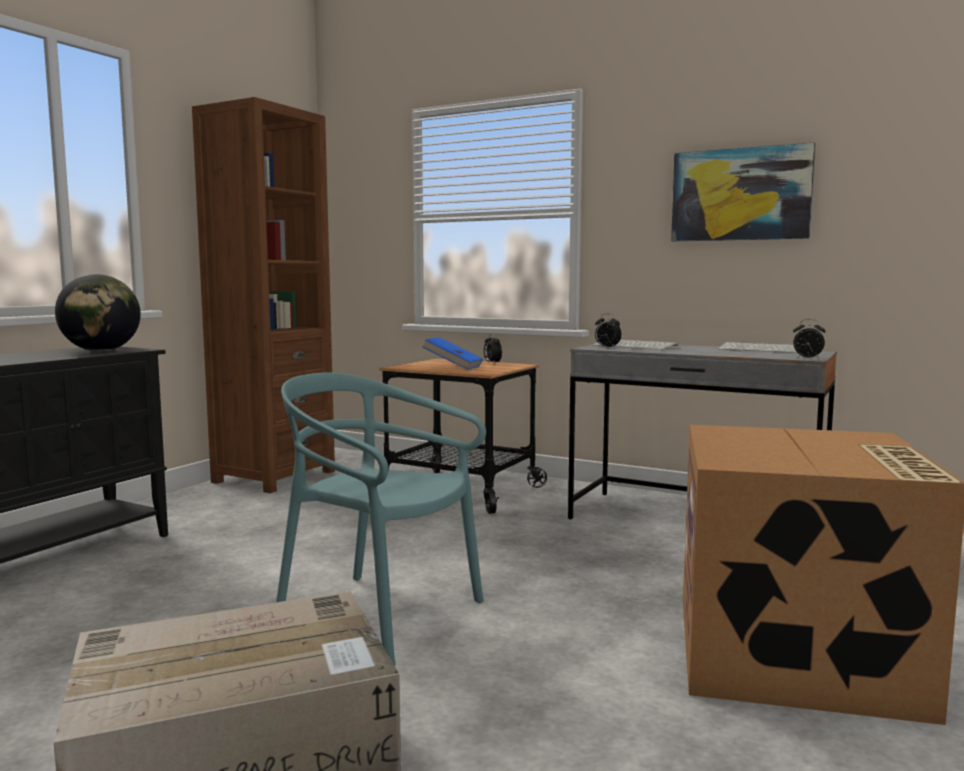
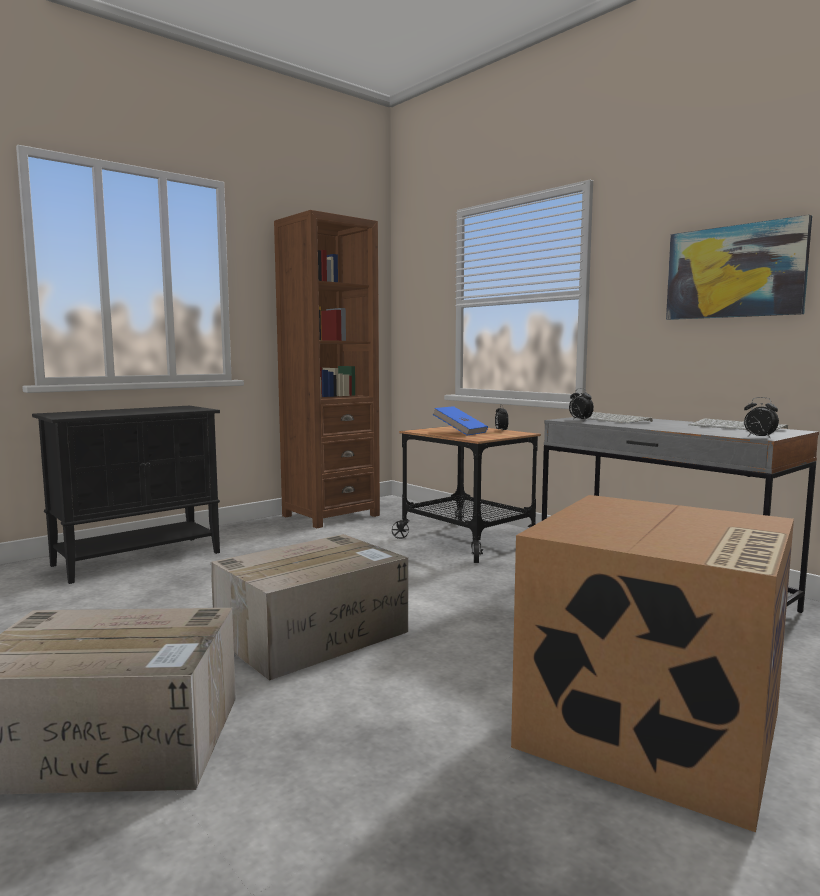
camera: 20 degrees right, 0 degrees up
(101, 351) = (174, 409): globe -> none
(379, 615) = (314, 634): turquoise chair -> cardboard box

